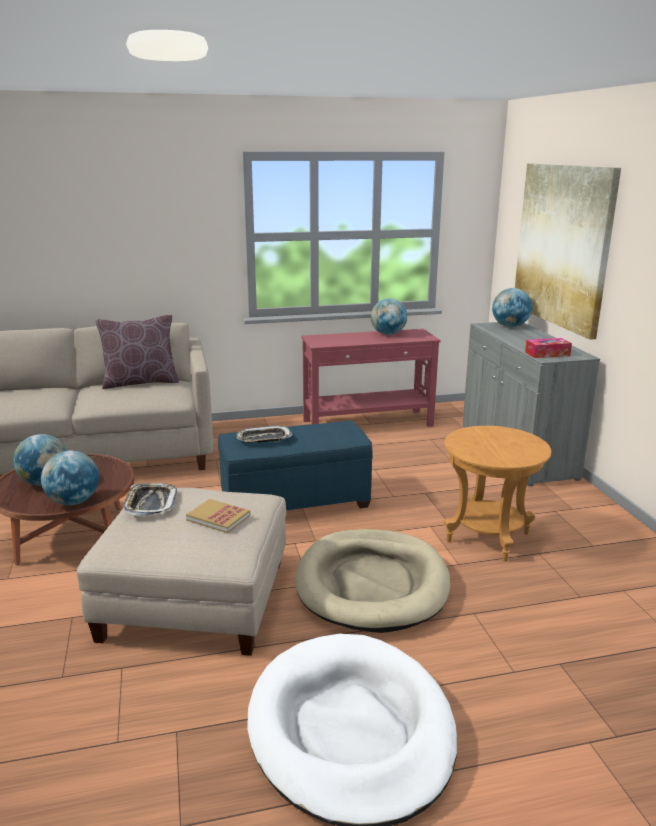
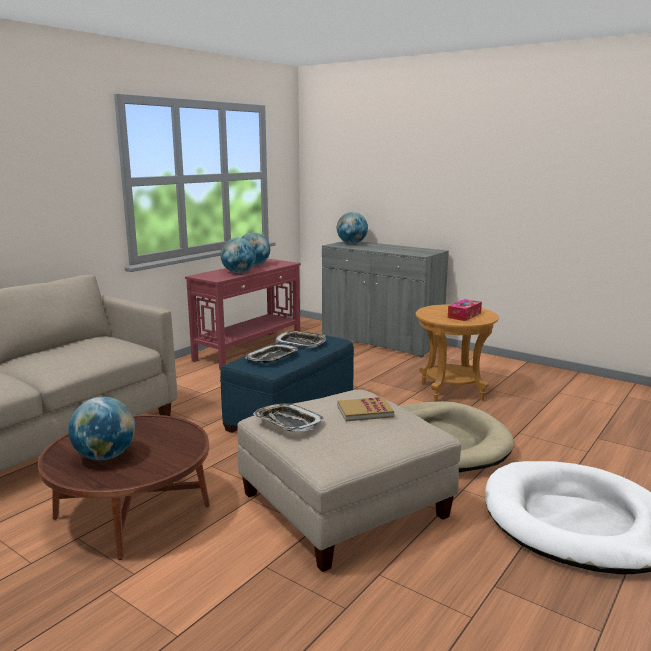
camera: 40 degrees left, 5 degrees down
(73, 502) = (177, 457): globe -> globe (238, 272)
(140, 382) = (68, 344): brown pillow -> none
(316, 431) = (301, 343): none -> tray
(547, 354) = (416, 252): tissue box -> tissue box (464, 315)
(562, 246) = (388, 174): picture -> none

